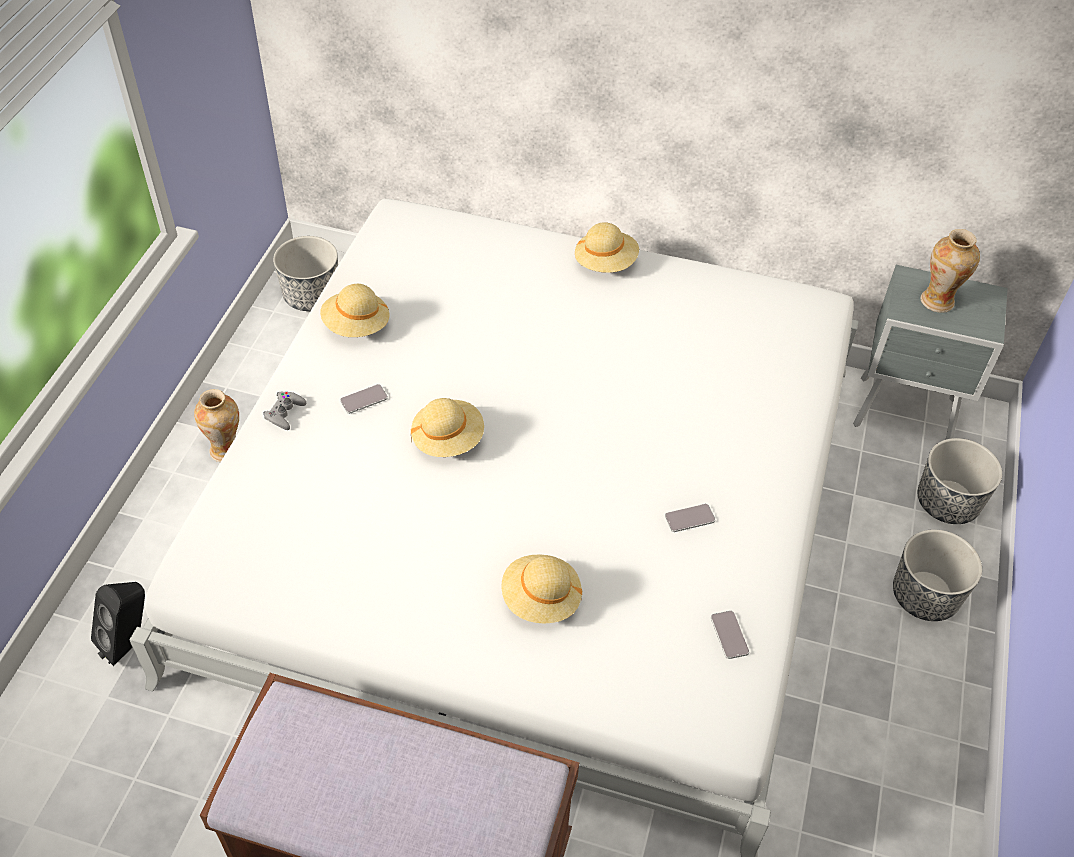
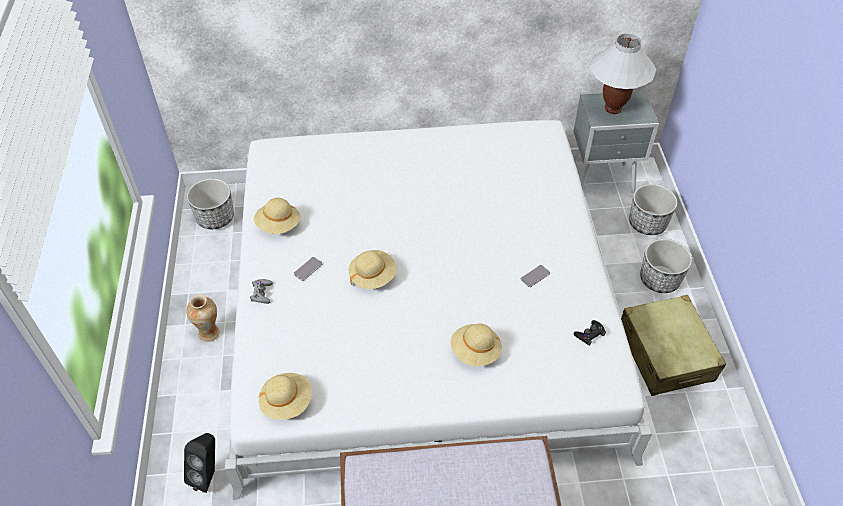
camera: 20 degrees left, 0 degrees up
(605, 263) = (411, 141): beige hat -> beige hat (287, 402)
(729, 635) = (589, 334): phone -> black game controller
(877, 713) = (665, 353): none -> beige suitcase
(937, 301) = (612, 109): vase -> white table lamp

